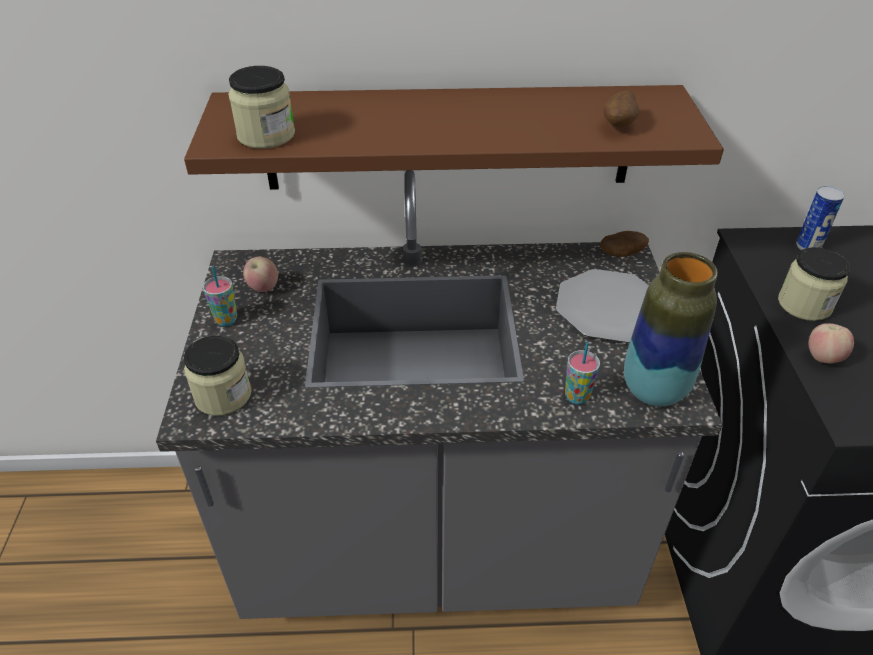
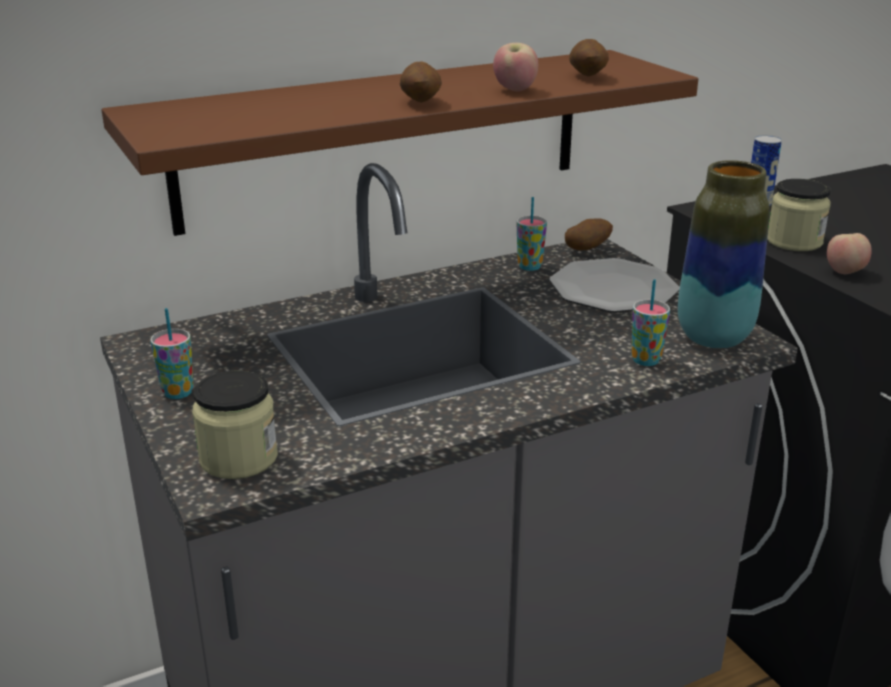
camera: 25 degrees left, 15 degrees down
(263, 288) = (201, 355): apple -> apple (515, 90)
(266, 135) = (219, 125): jar -> none
(440, 136) = (420, 102): none -> potato
(559, 262) = (529, 266): none -> cup

